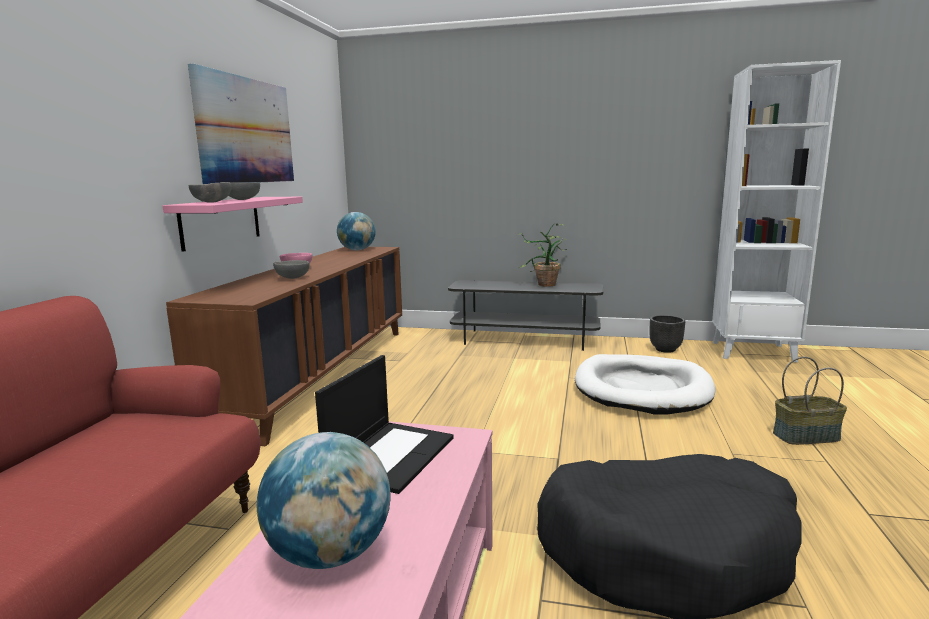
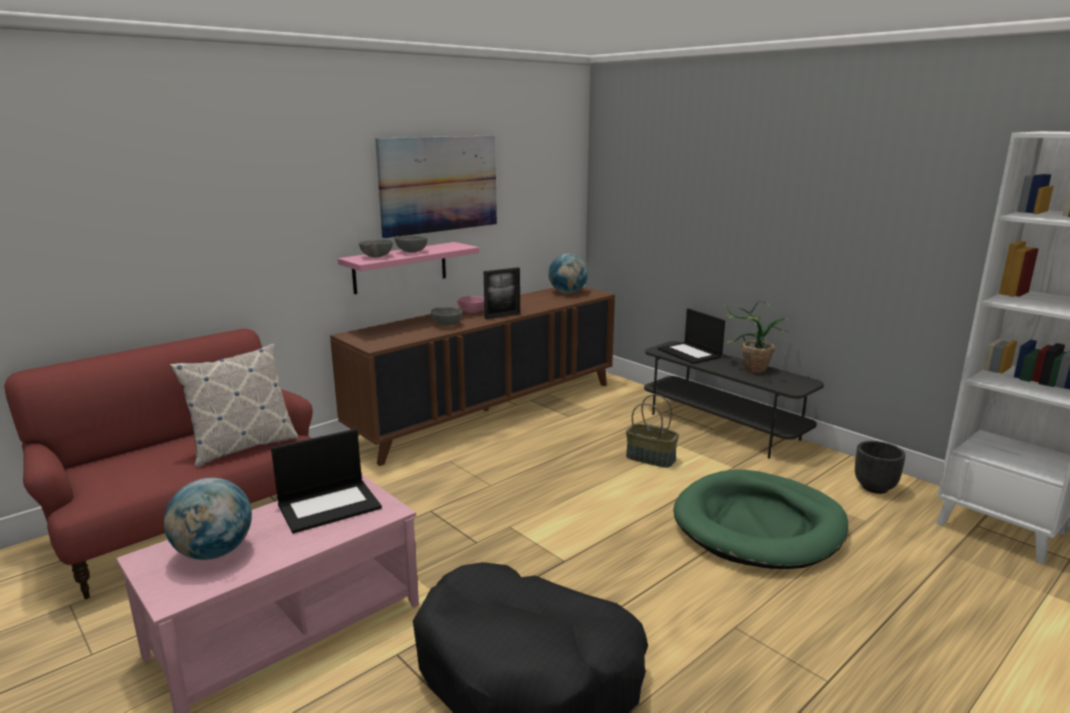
camera: 35 degrees right, 5 degrees up
(152, 444) = (243, 447): none -> pillow
(334, 267) = (502, 316): none -> picture frame
(485, 284) = (690, 353): none -> laptop
(642, 389) = (759, 525): white dog bed -> green dog bed
(806, 436) = (858, 648): basket -> basket (651, 458)

